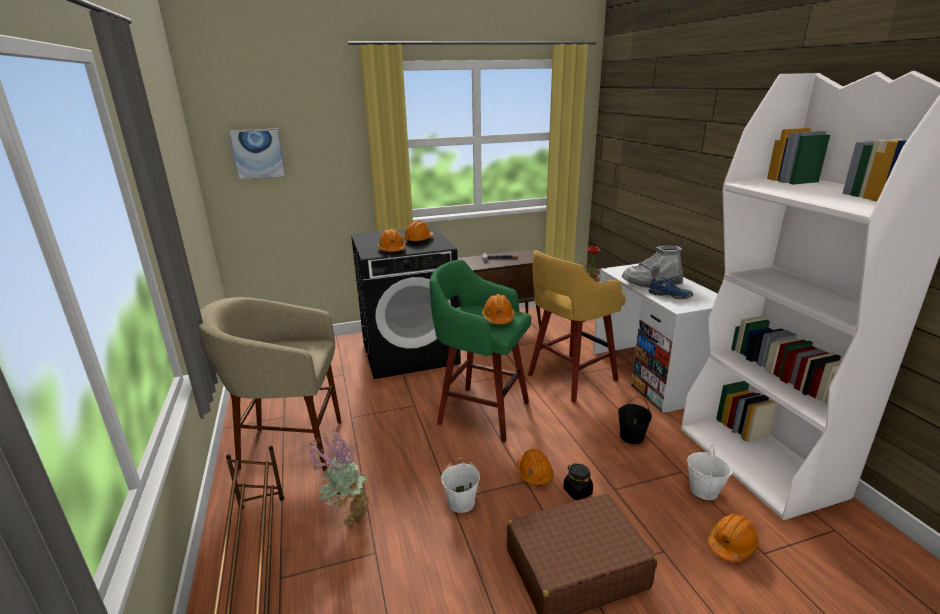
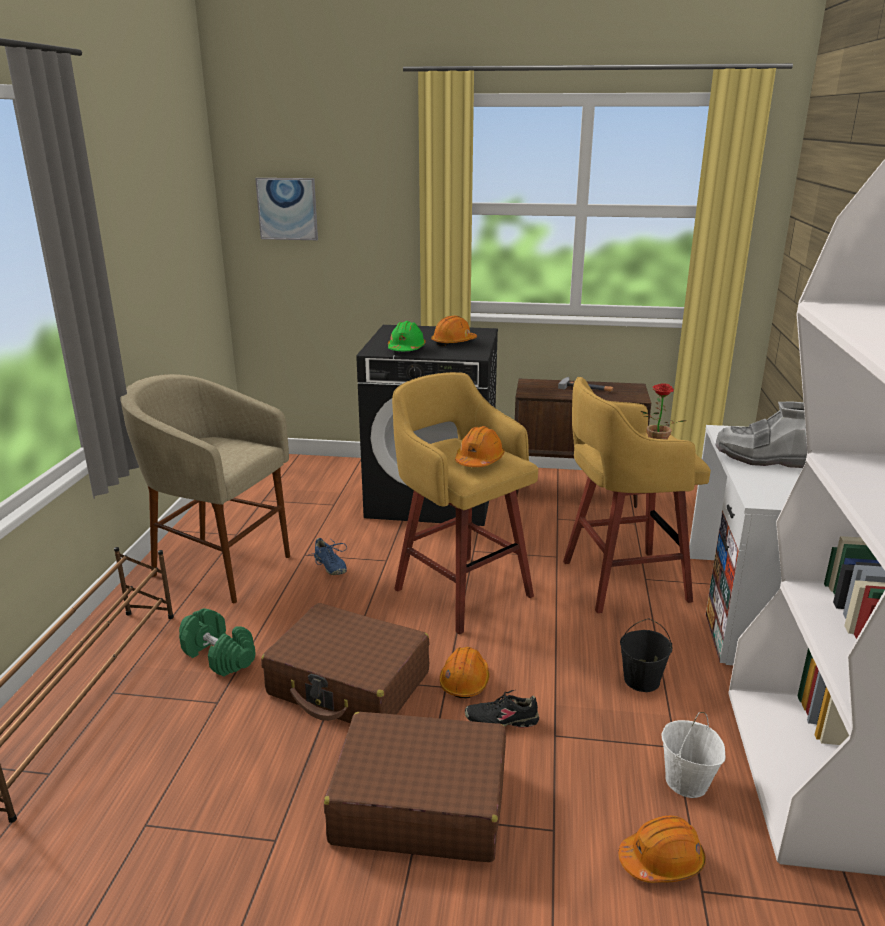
camera: 25 degrees right, 0 degrees up
(347, 516) = (219, 656): potted plant -> green dumbbell
(392, 249) = (406, 349): orange hard hat -> green hard hat
(461, 502) = (349, 684): white bucket -> brown suitcase
(481, 412) = (460, 590): green stool -> yellow stool
(577, 491) = (502, 720): black jar -> black shoe
(669, 296) = (768, 481): blue shoe -> blue shoe (330, 566)

